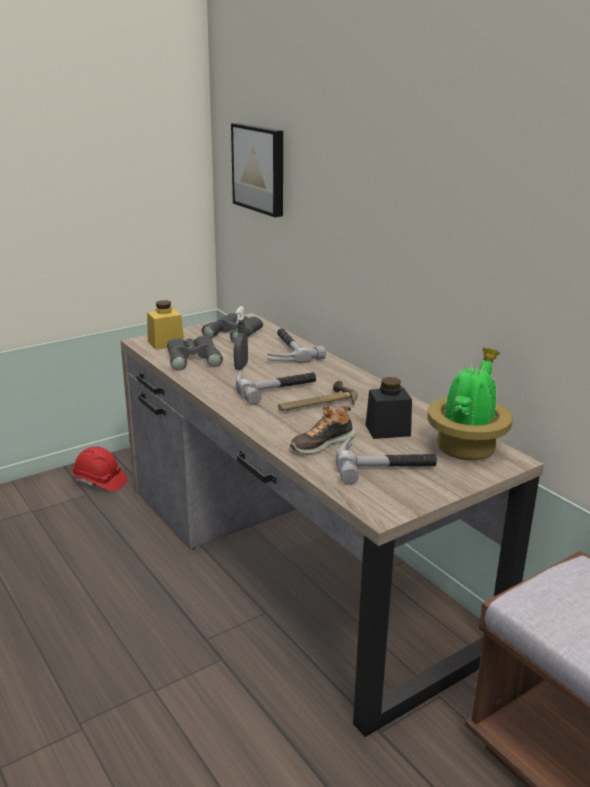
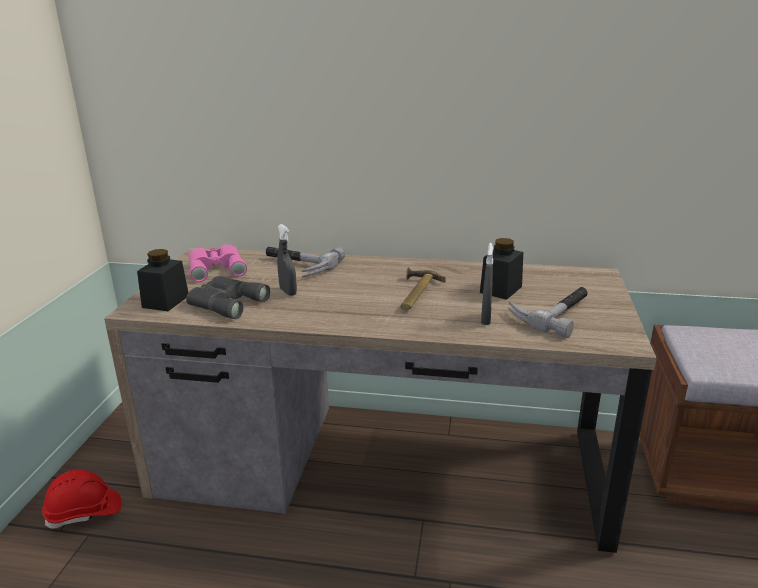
camera: 45 degrees left, 0 degrees up
(166, 343) = (165, 301): yellow jar -> black jar
(235, 333) = (216, 268): grey binoculars -> pink binoculars
(260, 168) = (179, 79): picture -> none
(274, 387) = (354, 296): hammer -> none
(322, 443) = (485, 319): shoe -> grey spray bottle
(466, 447) = (565, 278): potted plant -> none

